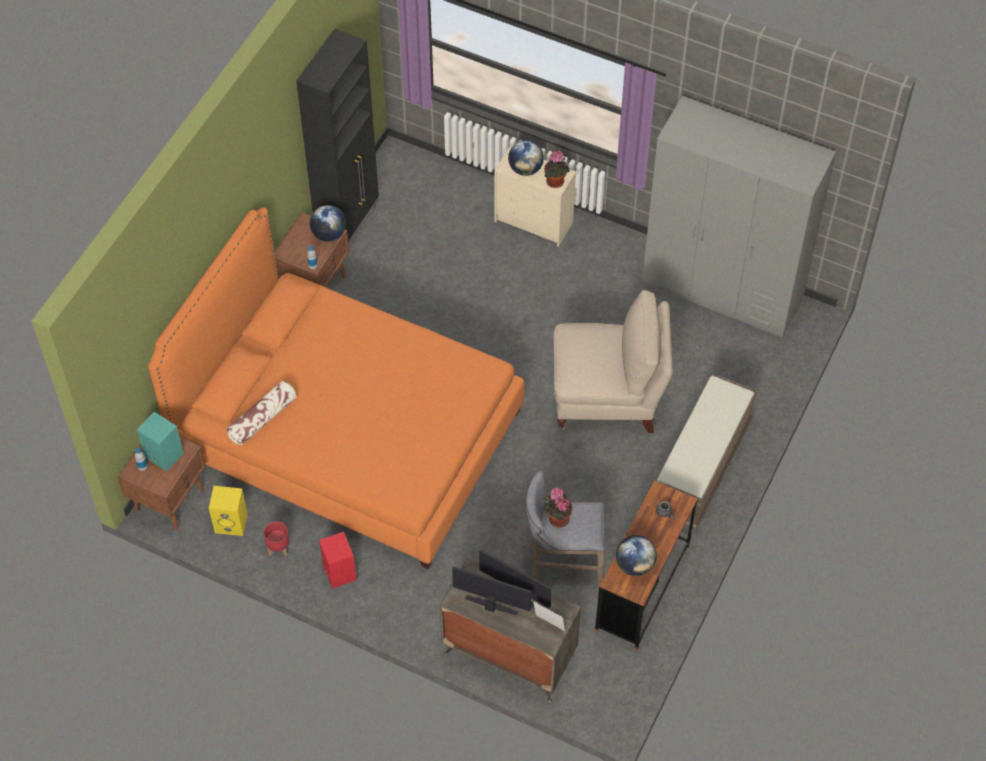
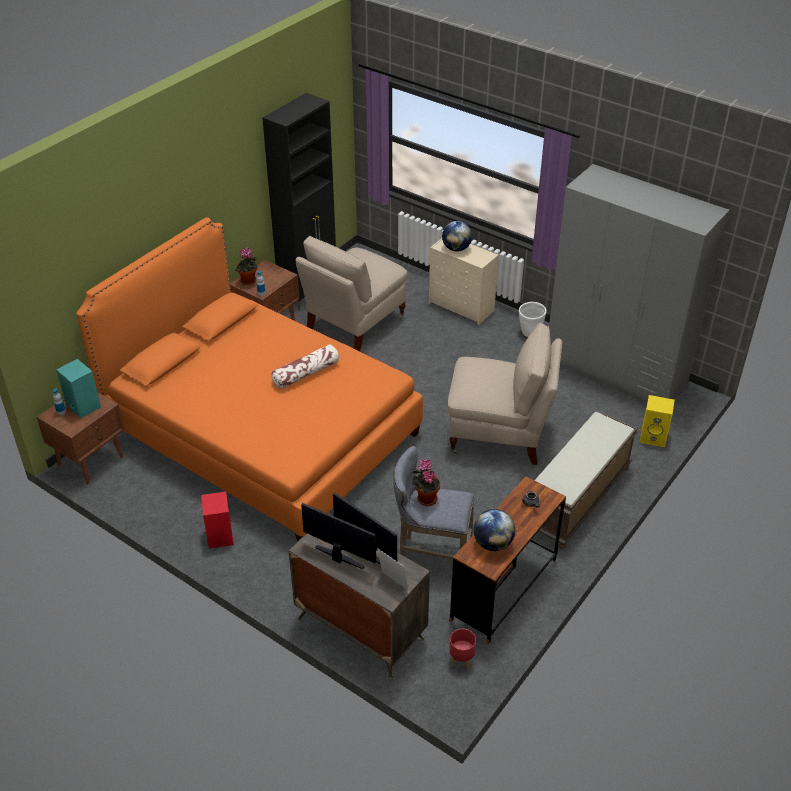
camera: 10 degrees right, 15 degrees down
(232, 522) = (138, 484): yellow speaker -> yellow speaker (654, 437)
(262, 418) = (178, 388): pillow -> pillow (306, 373)
(278, 548) = (171, 509): red planter -> red planter (461, 660)
(329, 234) = (281, 275): globe -> none
(414, 266) = (354, 324): none -> beige chair
(556, 182) = (480, 259): potted plant -> potted plant (248, 282)
(619, 250) = (530, 333): none -> white planter

